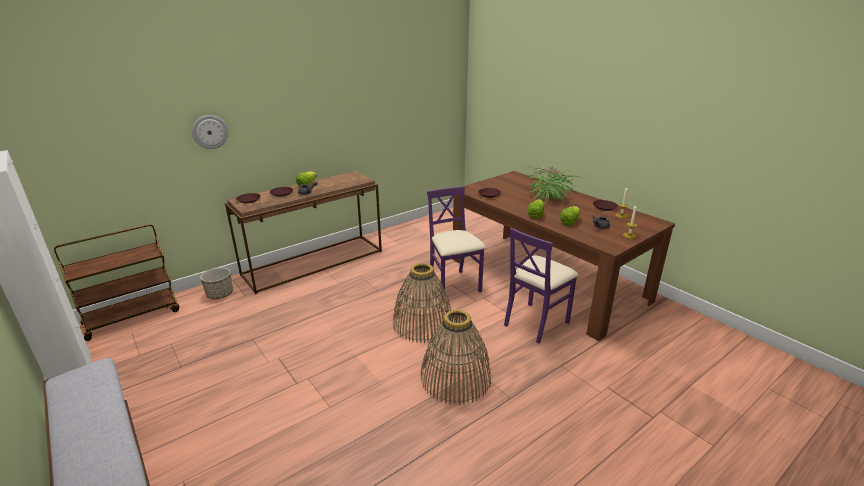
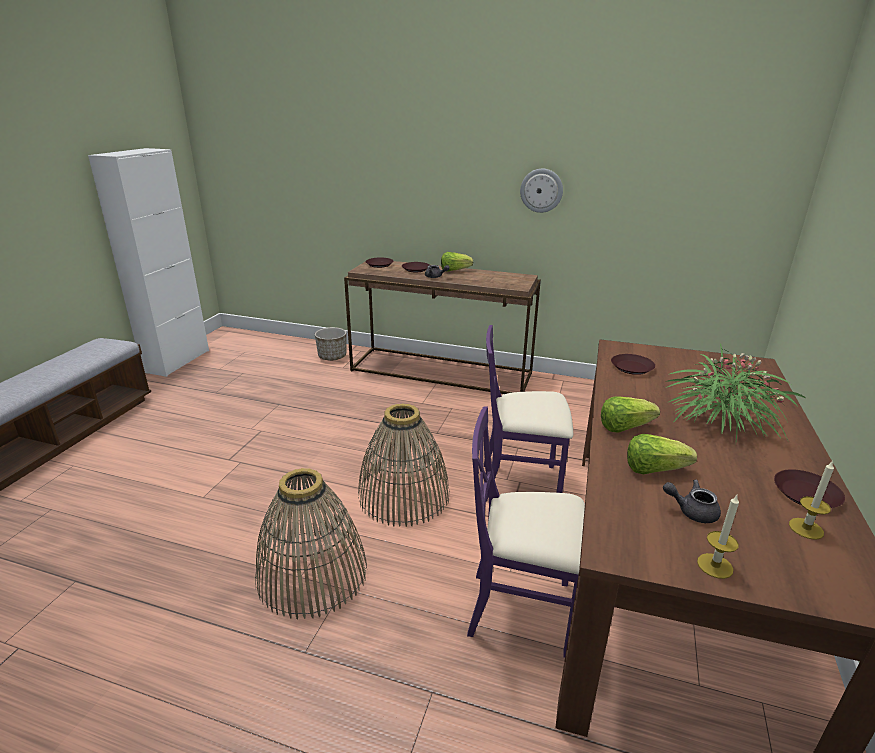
camera: 55 degrees right, 0 degrees up
(133, 317) = (265, 342): brown cart -> none
(210, 132) = (368, 176): wall clock -> wall clock (541, 190)
(454, 285) = (521, 483): purple chair -> purple chair turned 120 degrees counterclockwise

